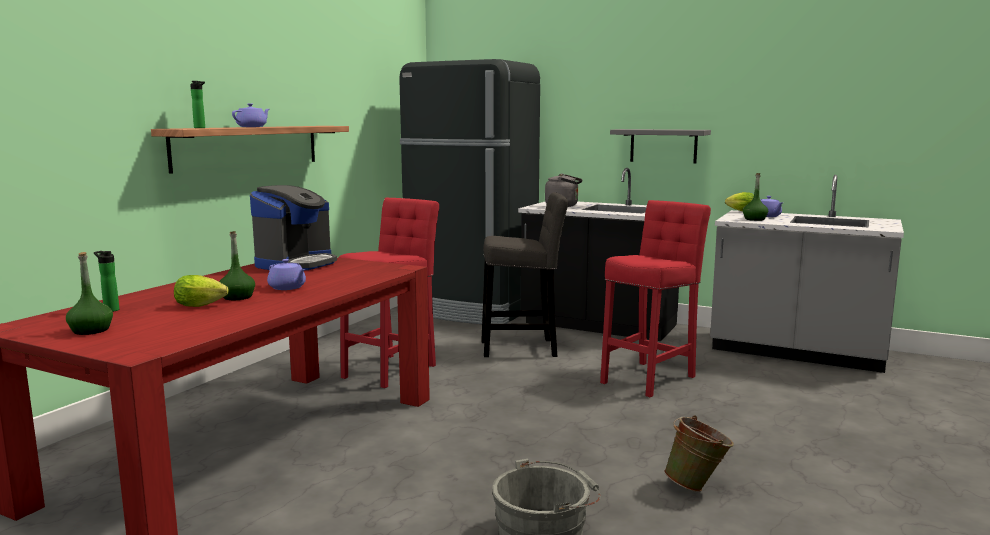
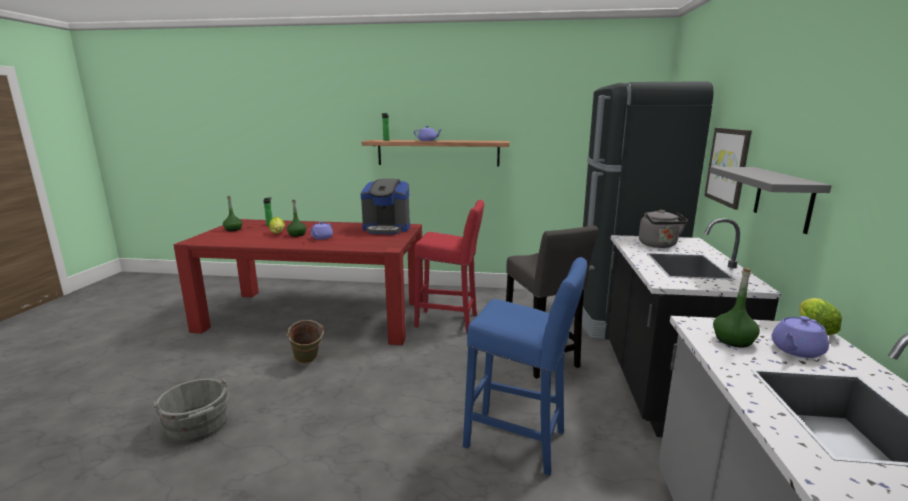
camera: 70 degrees right, 5 degrees up
(579, 133) = (728, 166): none -> picture
(650, 378) = (520, 442): red stool -> blue stool
(697, 486) = (264, 496): green bucket -> green bucket (307, 362)

